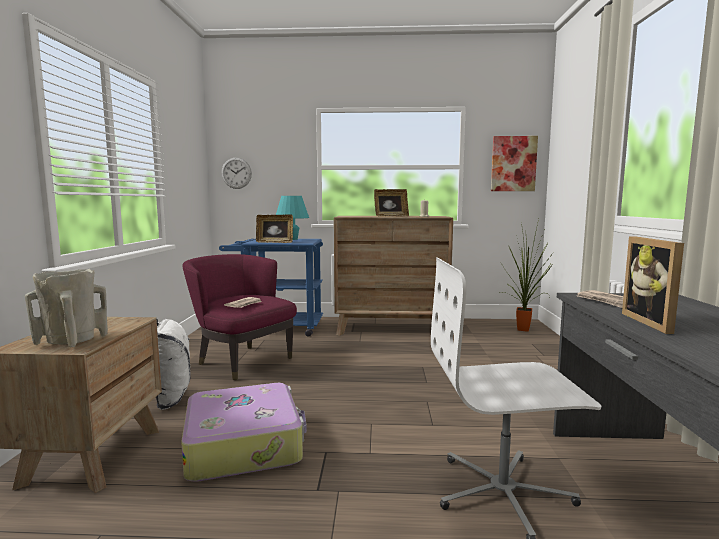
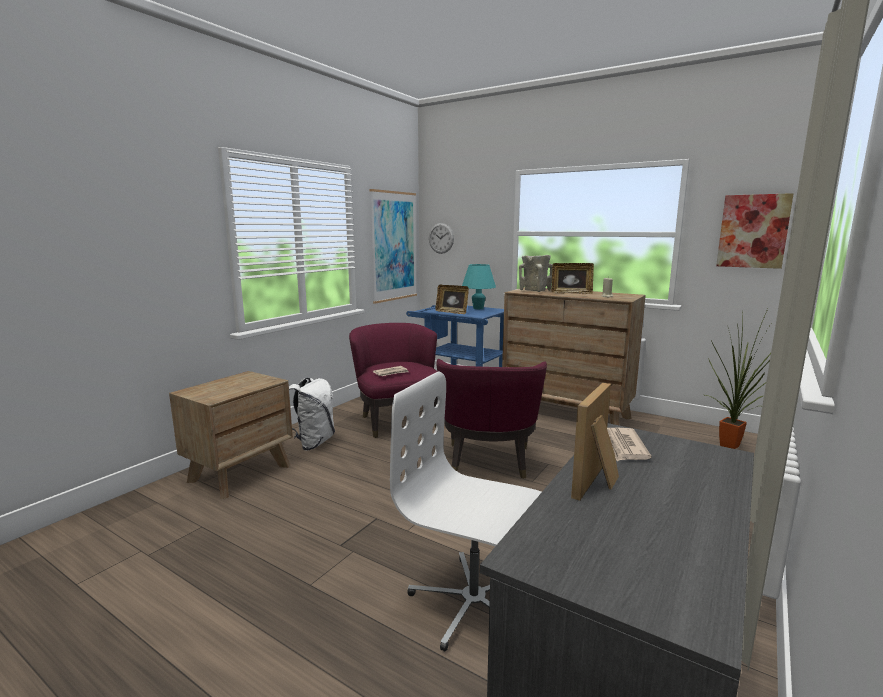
camera: 30 degrees right, 5 degrees up
(71, 341) = (216, 392): beige vase -> beige vase (534, 291)
(192, 178) = (394, 246): none -> picture
(245, 444) = (329, 493): suitcase -> none
(373, 377) = (488, 462): none -> purple armchair

